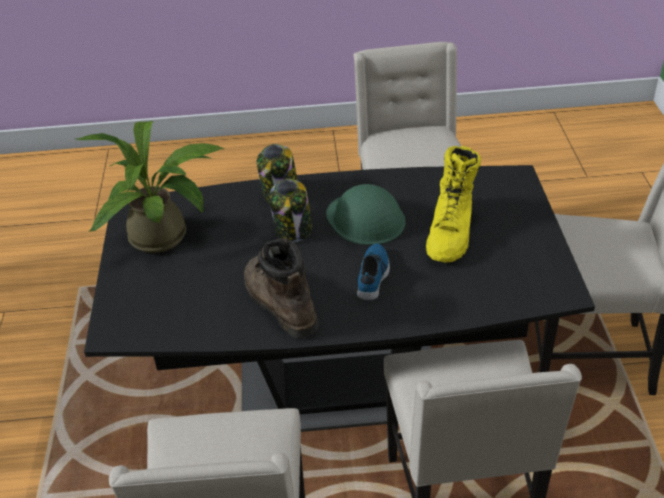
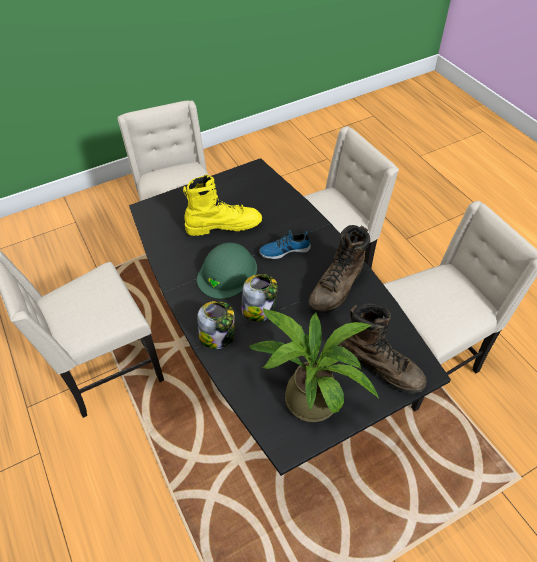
camera: 115 degrees left, 10 degrees up
(148, 299) = (380, 366): none -> brown boot

